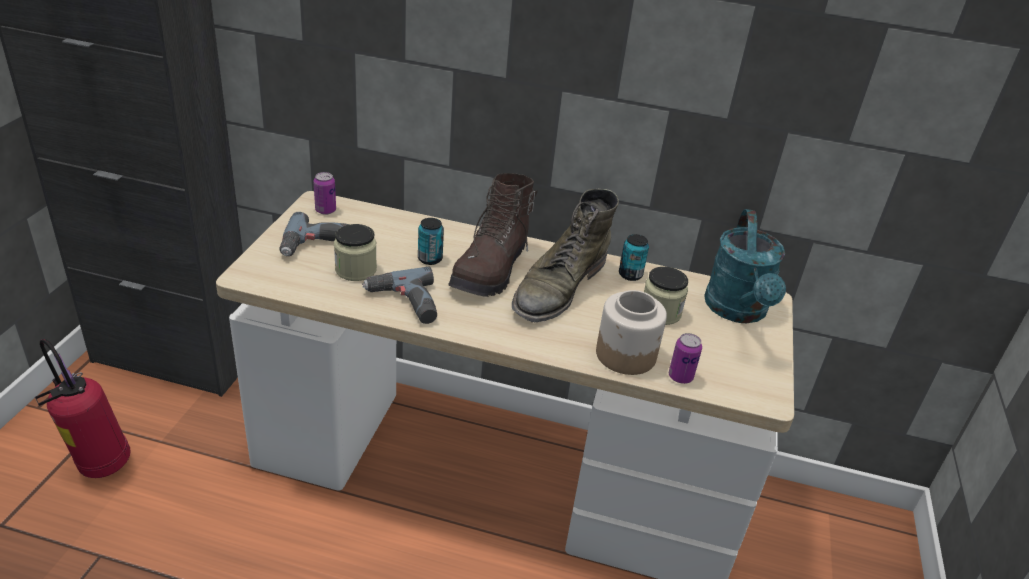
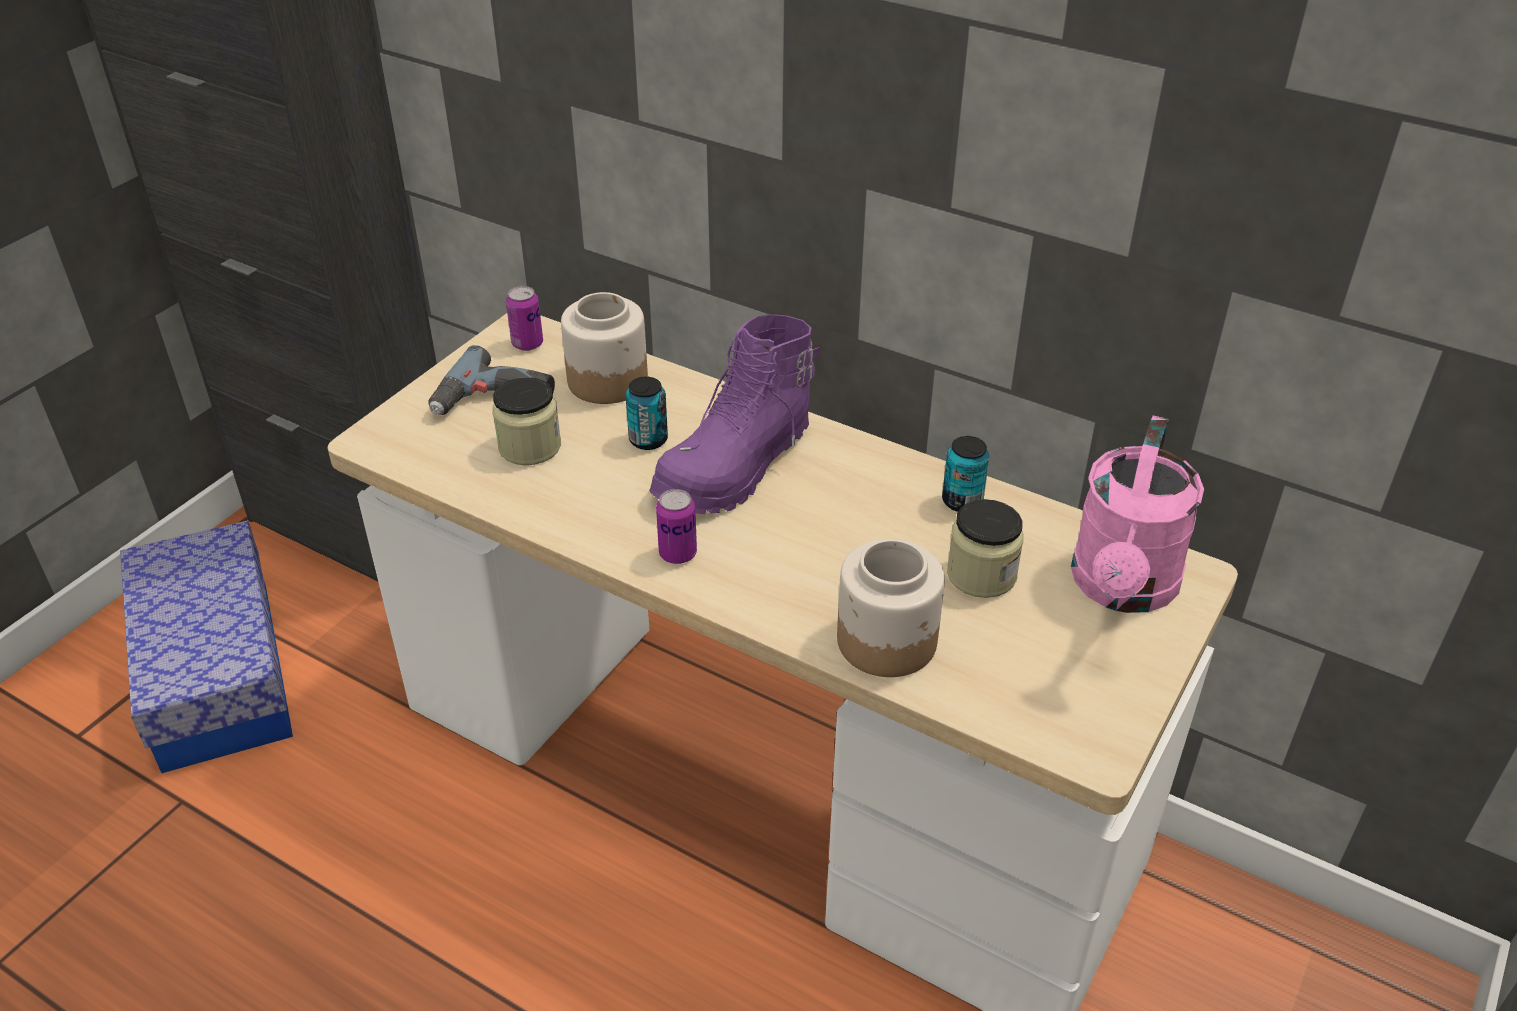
camera: 20 degrees right, 5 degrees up
(100, 465) = (217, 673): fire extinguisher -> storage box
(388, 227) = (608, 380): none -> jar
(404, 304) = (576, 511): power drill -> none
(492, 270) = (737, 468): brown boot -> purple boot
(559, 287) = (831, 510): green boot -> none
(680, 377) = (961, 692): can -> can (678, 554)
(738, 311) = (1122, 589): turquoise watering can -> pink watering can

